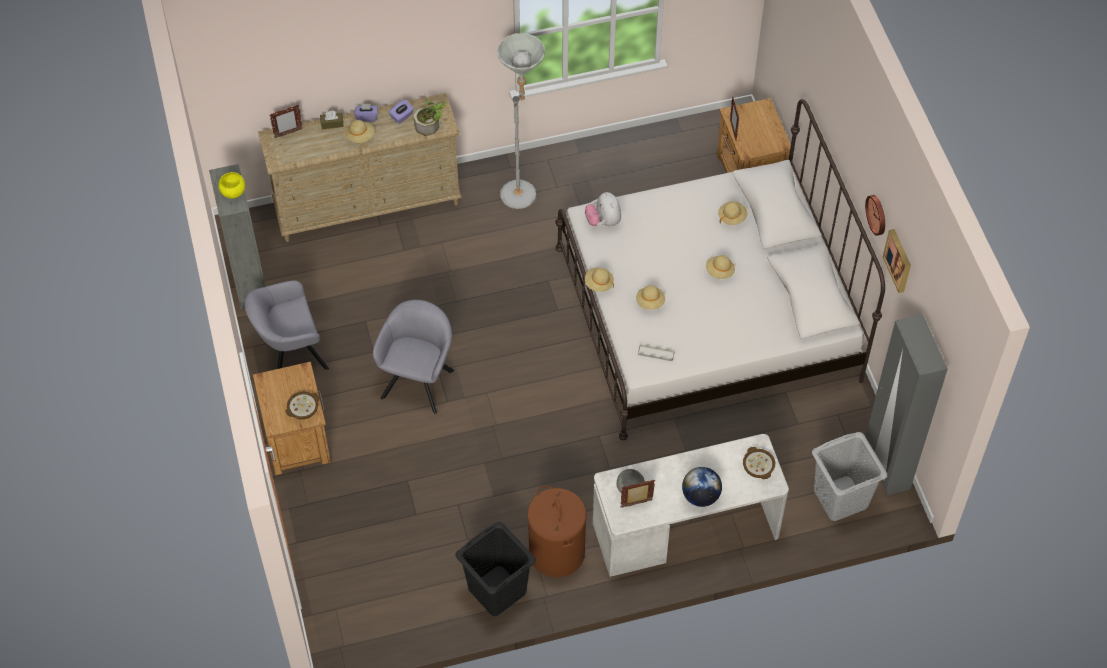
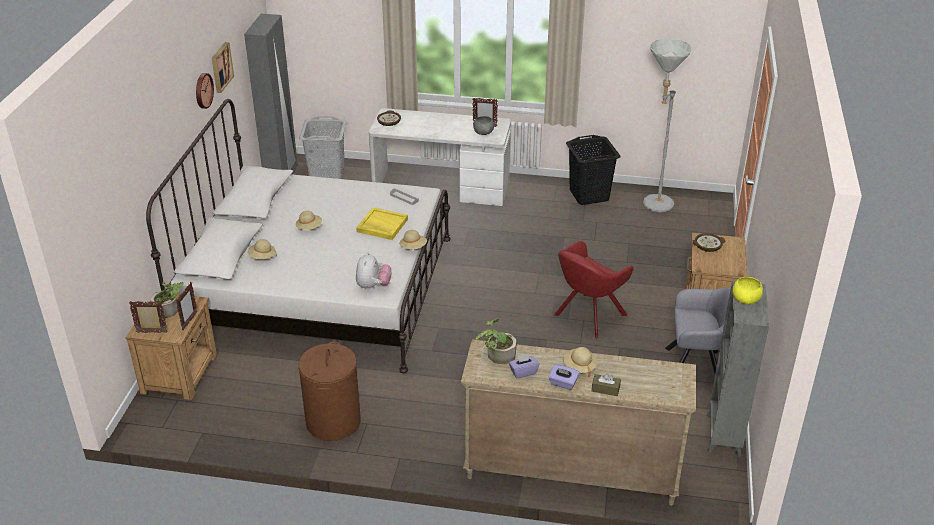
camera: 155 degrees left, 20 degrees down
(288, 133) = (660, 395): picture frame -> picture frame (152, 332)
(419, 380) = (587, 316): grey armchair -> red armchair
(522, 189) = (402, 433): grey floor lamp -> grey floor lamp (653, 206)
(556, 552) = (537, 200): brown laundry basket -> brown laundry basket (333, 422)
(650, 302) = (382, 225): beige hat -> yellow tray
(700, 496) = (439, 119): globe -> none
(762, 136) = (170, 309): none -> potted plant

